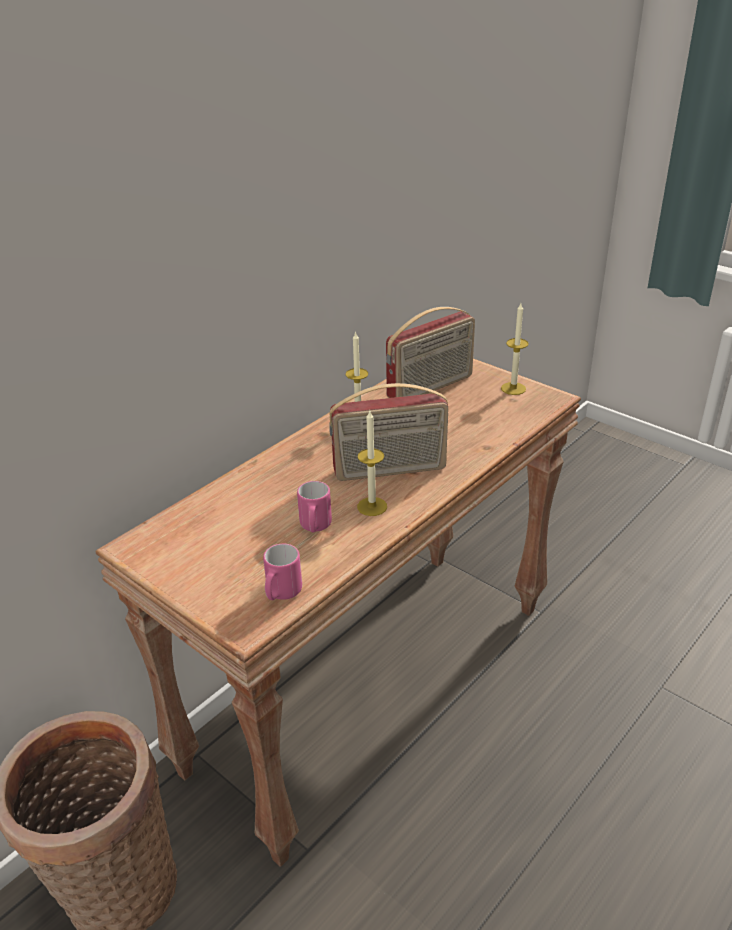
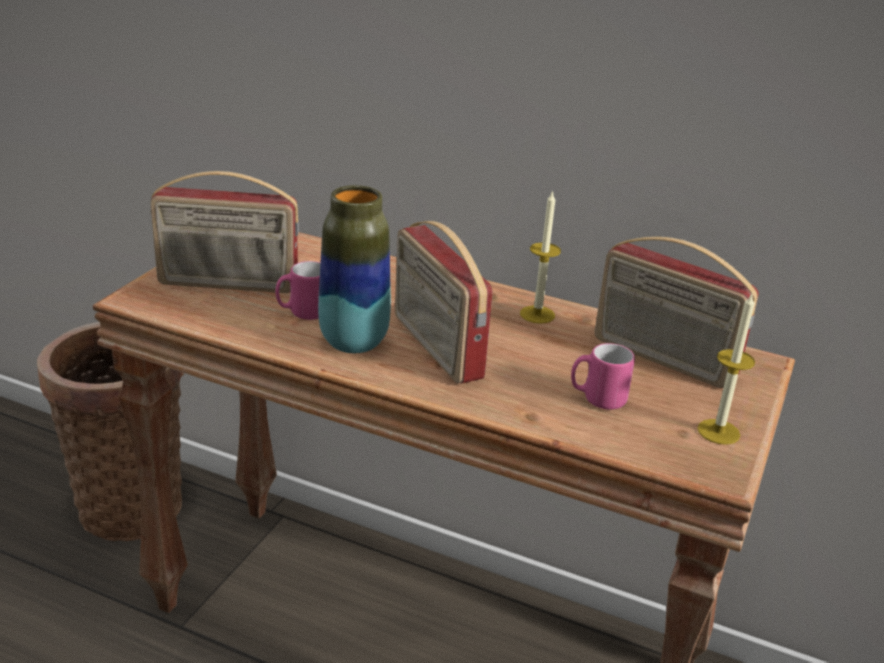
camera: 70 degrees right, 5 degrees down
(244, 565) = (227, 284): none -> radio
(281, 593) = (186, 308): pink mug -> pink mug (597, 399)
(372, 506) = (353, 342): candle -> vase

